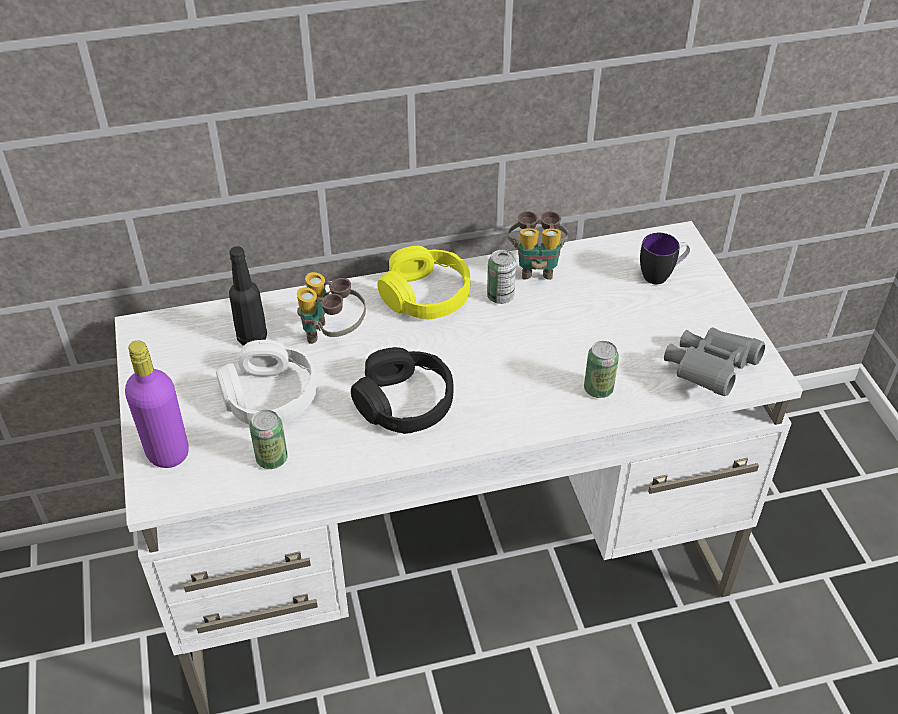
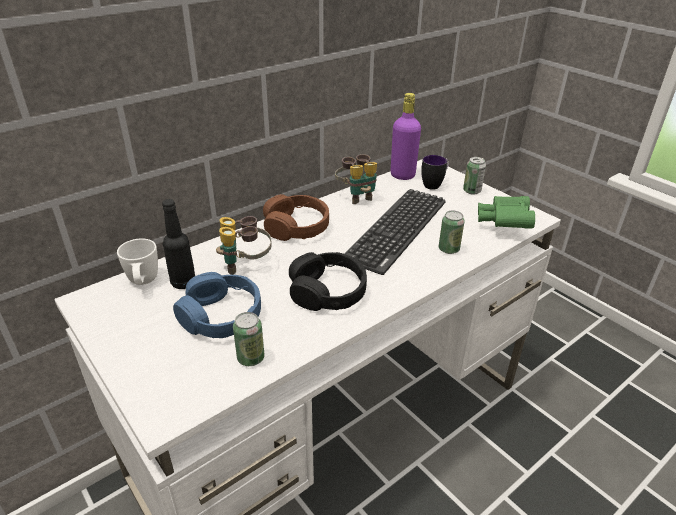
camera: 25 degrees left, 10 degrees down
(168, 453) = (156, 382): purple bottle -> purple bottle (402, 175)
(210, 325) = (143, 283): none -> white mug
(269, 396) = (221, 316): white headphones -> blue headphones
(425, 295) = (296, 227): yellow headphones -> brown headphones
(500, 296) = (346, 216): can -> can (472, 191)
(551, 337) = (397, 229): none -> keyboard
(709, 371) = (503, 223): grey binoculars -> green binoculars

